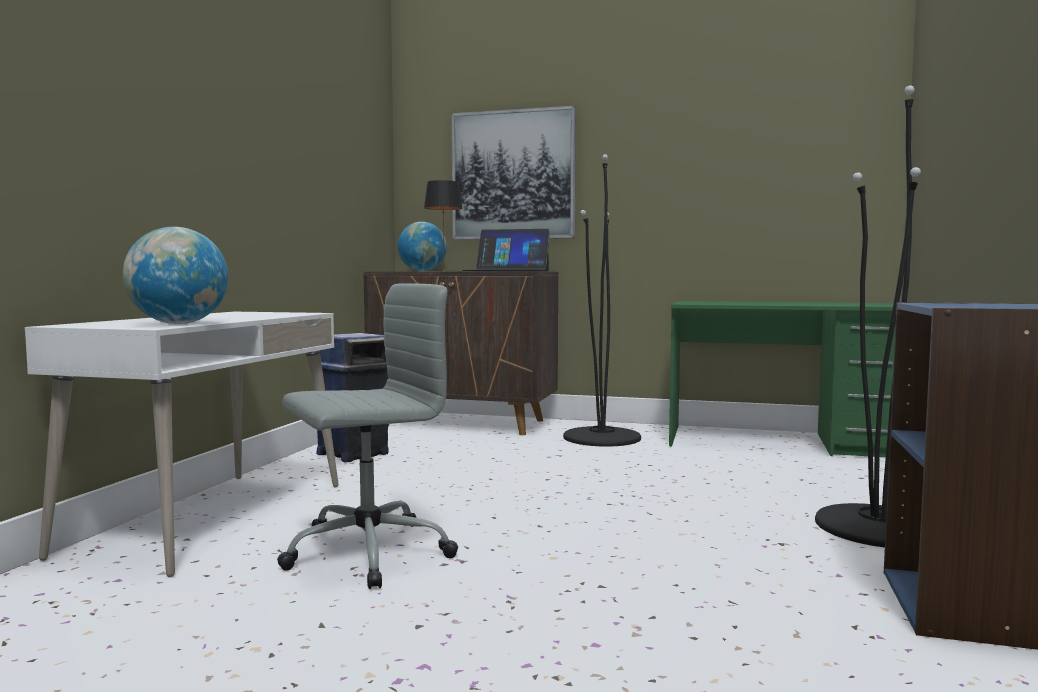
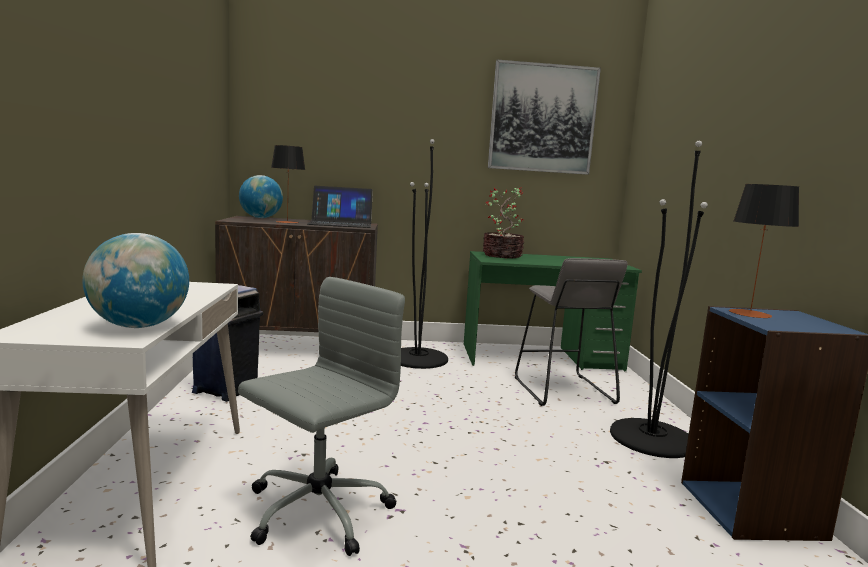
camera: 20 degrees left, 5 degrees up
(513, 175) = (341, 141): picture -> picture (542, 118)
(716, 302) = (503, 255): none -> potted plant
(780, 474) = (562, 390): none -> grey stool
(948, 303) = (750, 314): none -> table lamp

